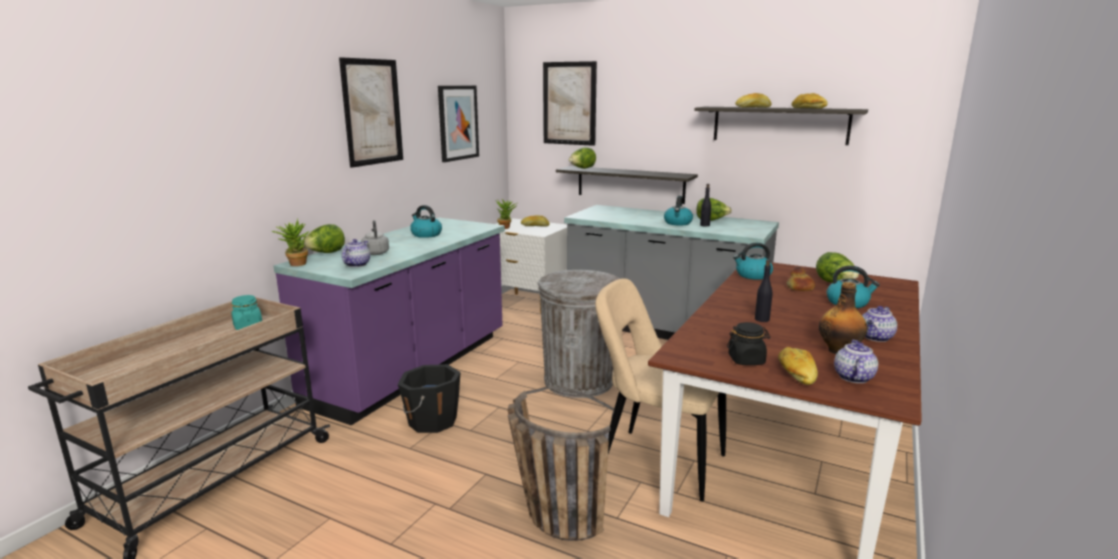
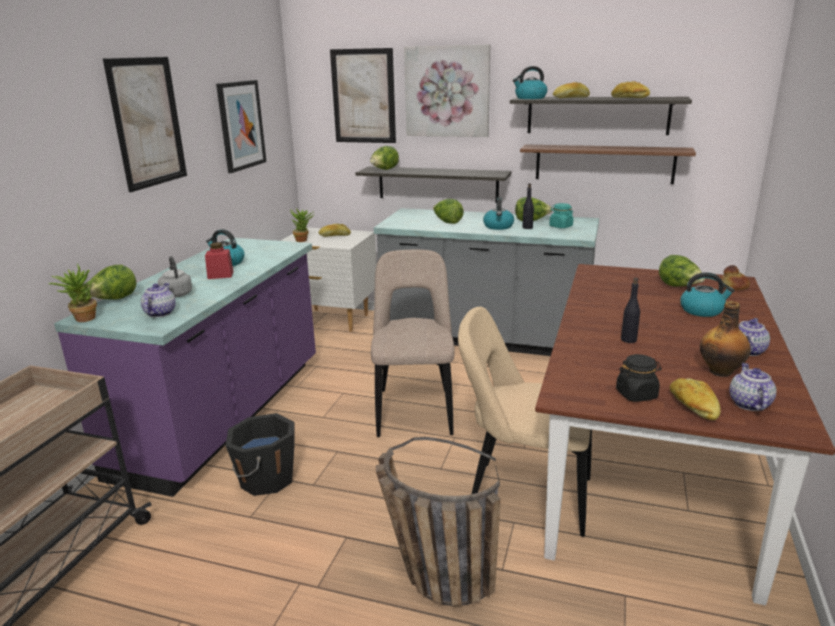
camera: 10 degrees left, 5 degrees up
(248, 326) = (39, 405): turquoise jar -> turquoise jar (560, 226)
(417, 242) = (220, 275): none -> red jar
(579, 381) = (414, 409): grey trash can -> beige chair
(632, 217) = (447, 222): none -> lettuce
(642, 100) = (447, 91): none -> picture
(752, 275) = (595, 284): kettle -> kettle (530, 98)
(785, 170) = (604, 163): none -> brown shelf
(799, 288) = (648, 296): bread -> bread (733, 287)

